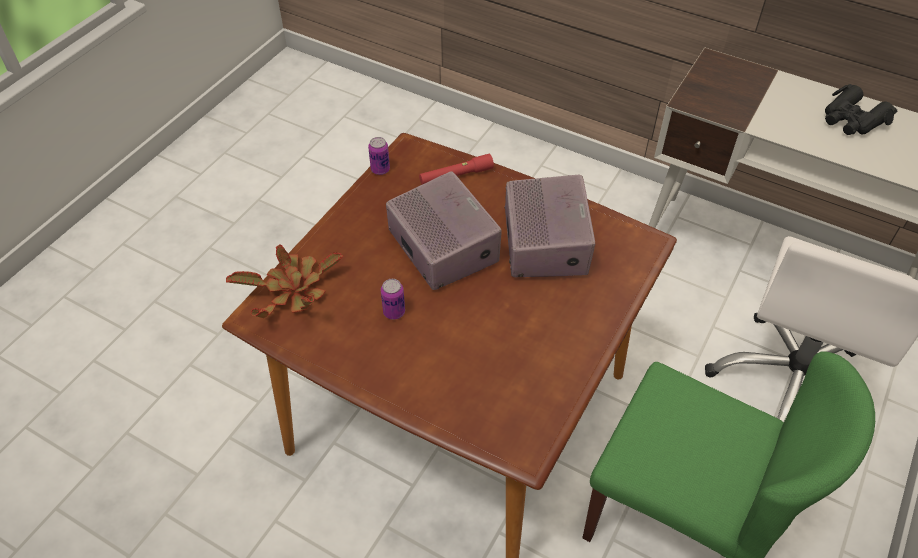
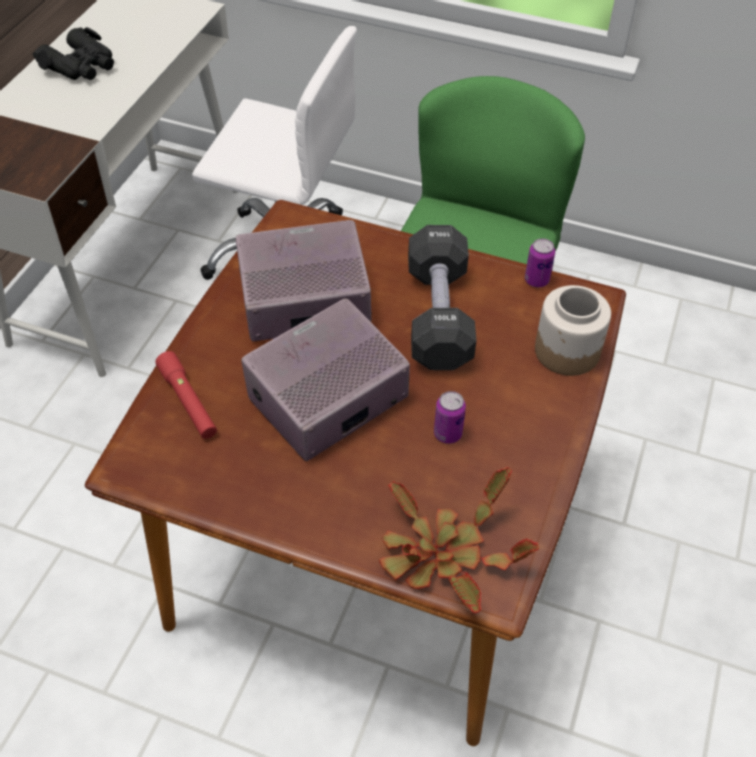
camera: 100 degrees left, 0 degrees up
(380, 169) = (179, 496): can -> can (536, 280)
(463, 413) = (568, 351): none -> jar
(519, 326) = (438, 316): none -> black dumbbell

